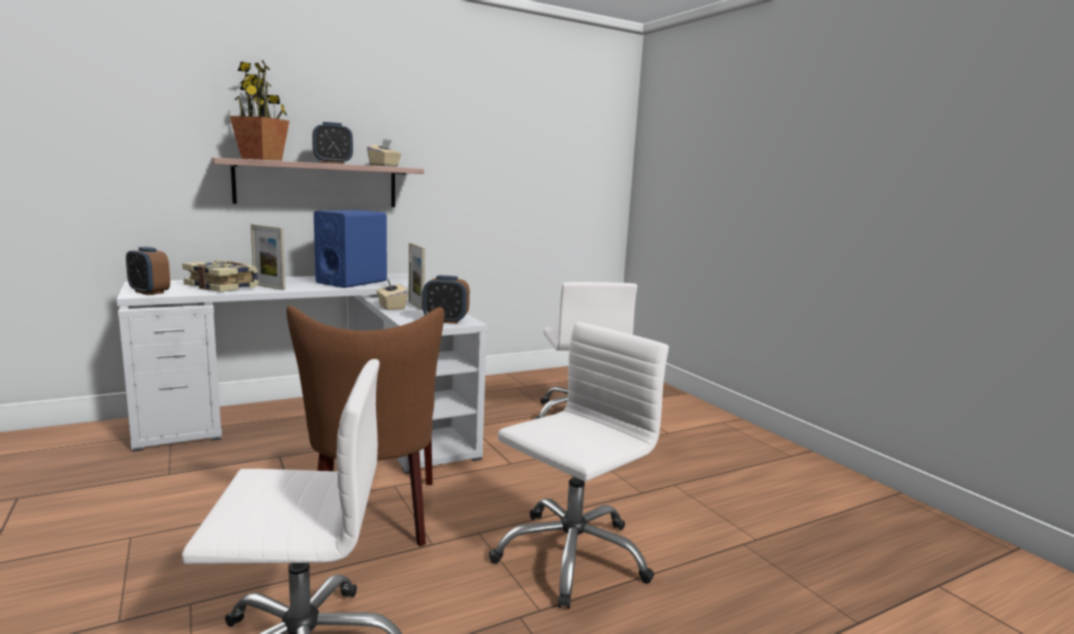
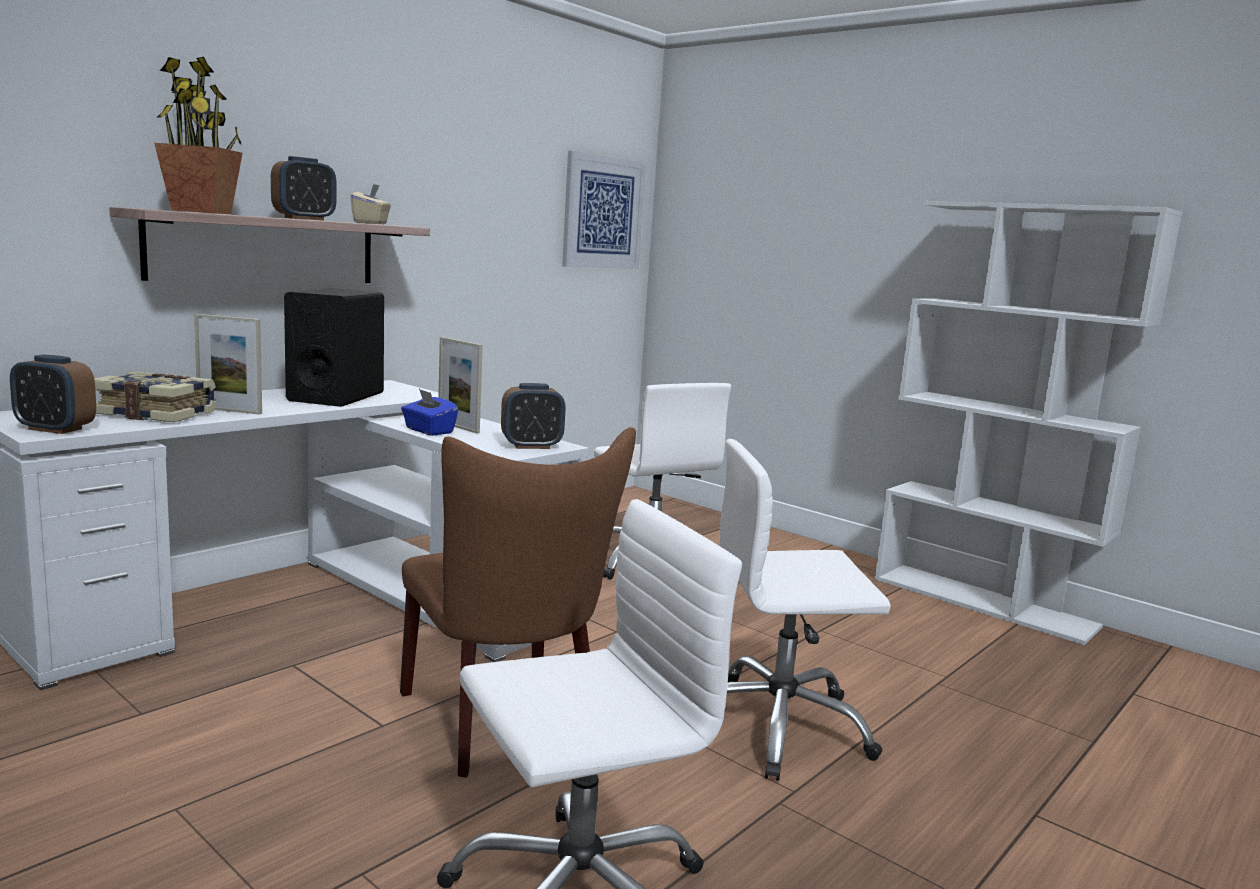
camera: 20 degrees left, 0 degrees up
(352, 282) = (336, 397): blue speaker -> black speaker
(391, 307) = (428, 431): beige tissue box -> blue tissue box
(571, 555) = (777, 726): white office chair -> white office chair turned 120 degrees counterclockwise
(587, 158) = (603, 213): none -> picture
(846, 481) = (984, 602): none -> white bookcase

